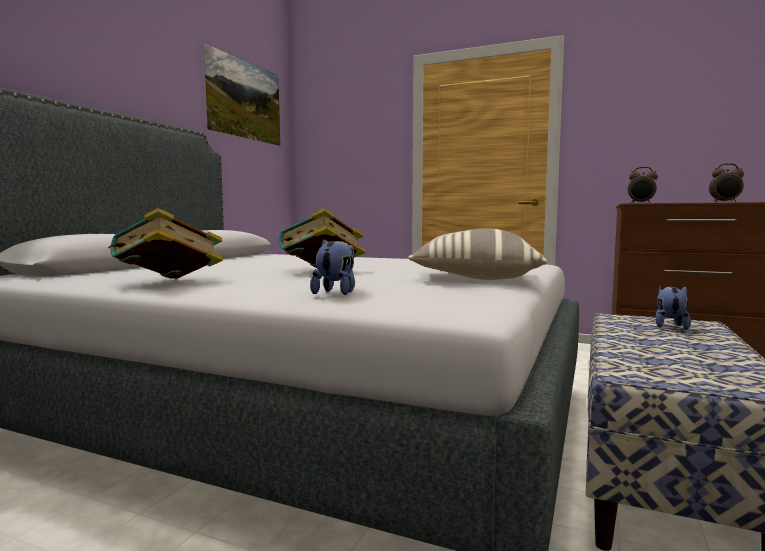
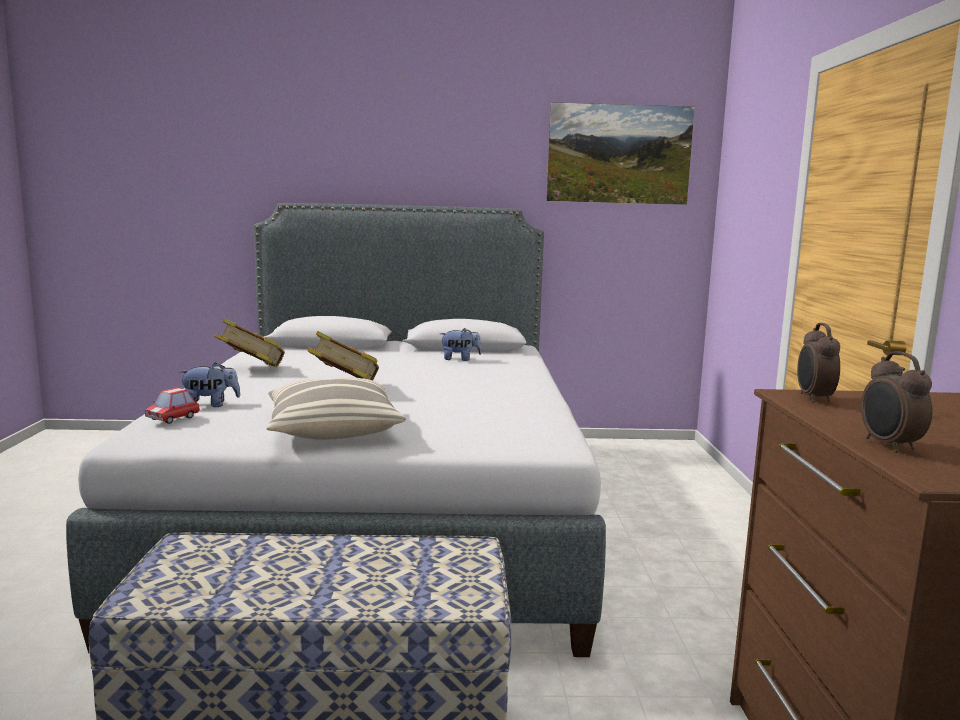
camera: 65 degrees right, 5 degrees up
(399, 297) = (173, 418): none -> toy car
(669, 326) = (435, 579): plush toy -> plush toy (460, 359)

